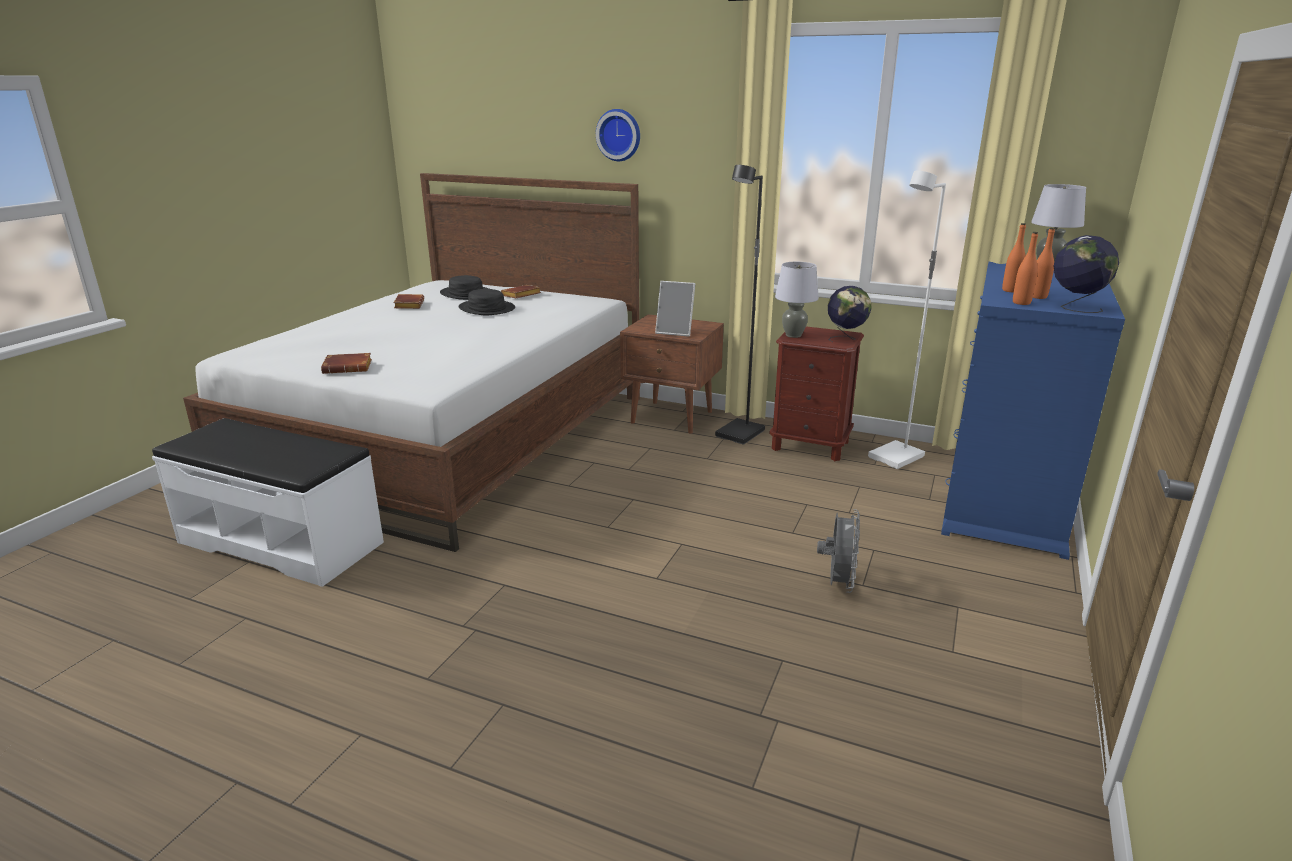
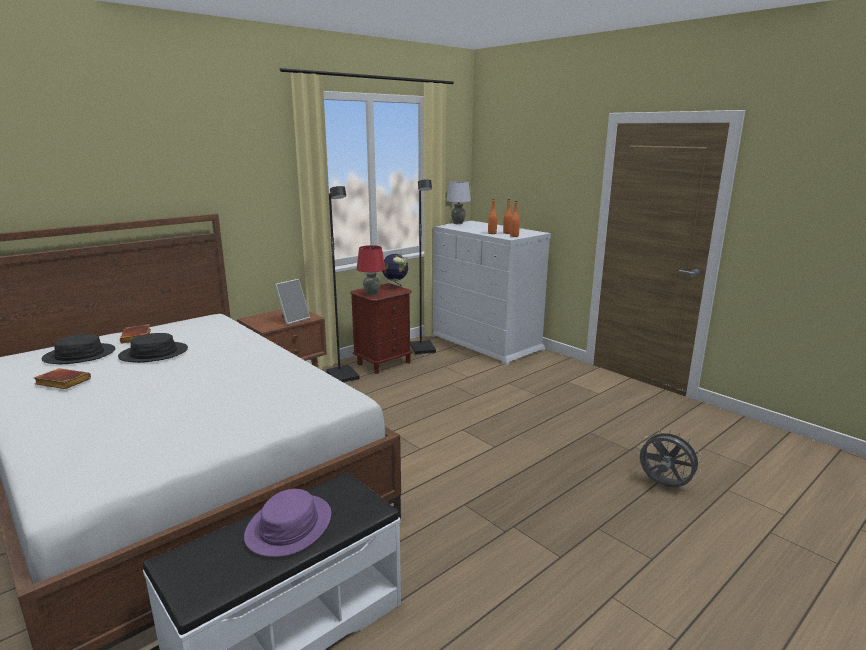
camera: 65 degrees left, 5 degrees down
(269, 448) = (289, 526): none -> purple hat
(349, 367) = (238, 427): brown book -> none
(619, 135) = (189, 174): wall clock -> none
(793, 335) = (372, 294): grey table lamp -> red table lamp
(837, 583) = (533, 400): grey fan -> grey fan (663, 485)
(896, 458) = (423, 349): white floor lamp -> black floor lamp
(1004, 498) = (486, 343): blue dresser -> white dresser
(1075, 308) = (530, 233): globe -> none

